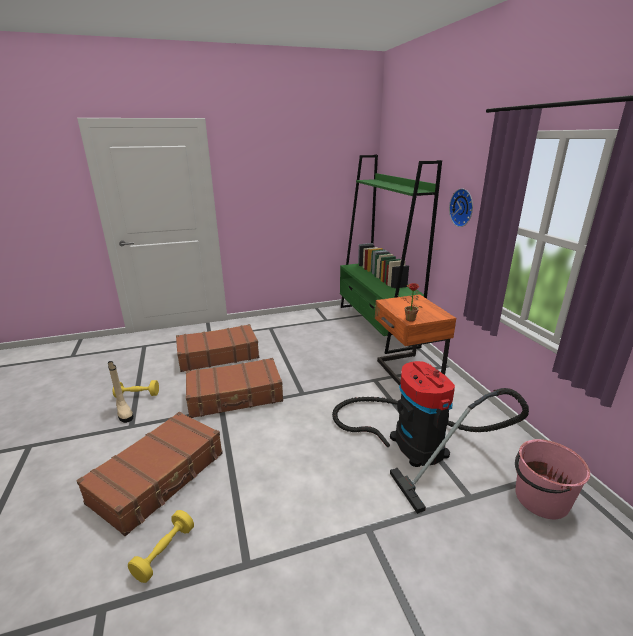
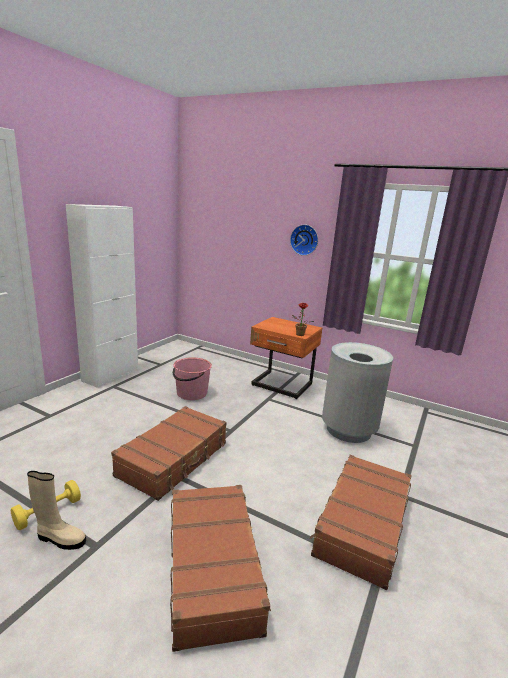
camera: 45 degrees left, 5 degrees down
(164, 552) = (317, 616): yellow dumbbell -> none
(218, 355) = (92, 430): brown suitcase -> brown suitcase (361, 525)
(279, 318) = (110, 375): none -> white cabinet
(376, 325) = (211, 358): green bookcase -> none
(413, 442) = (348, 430): vacuum cleaner -> grey trash can
(540, 499) = (438, 429): pink bucket -> pink bucket (191, 393)

